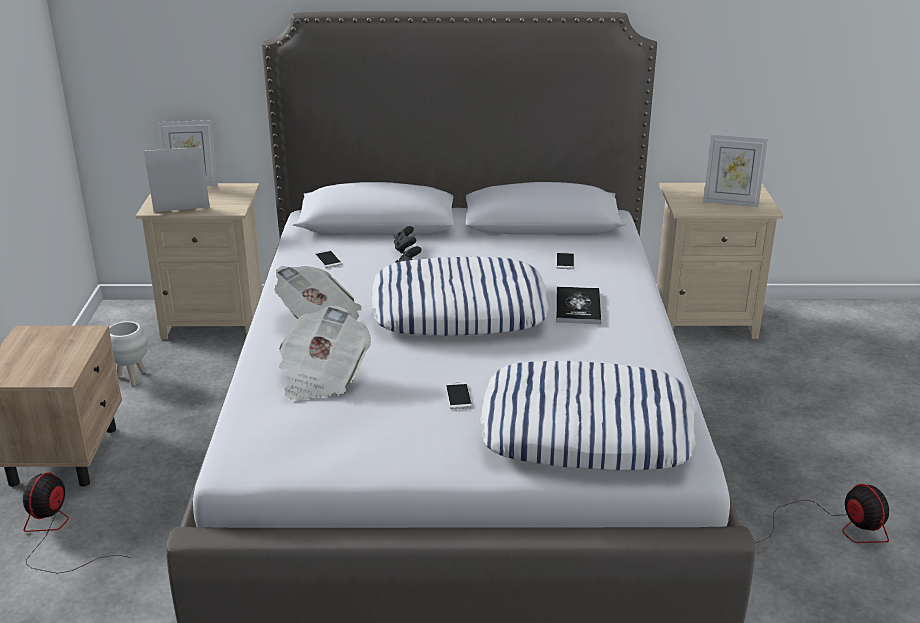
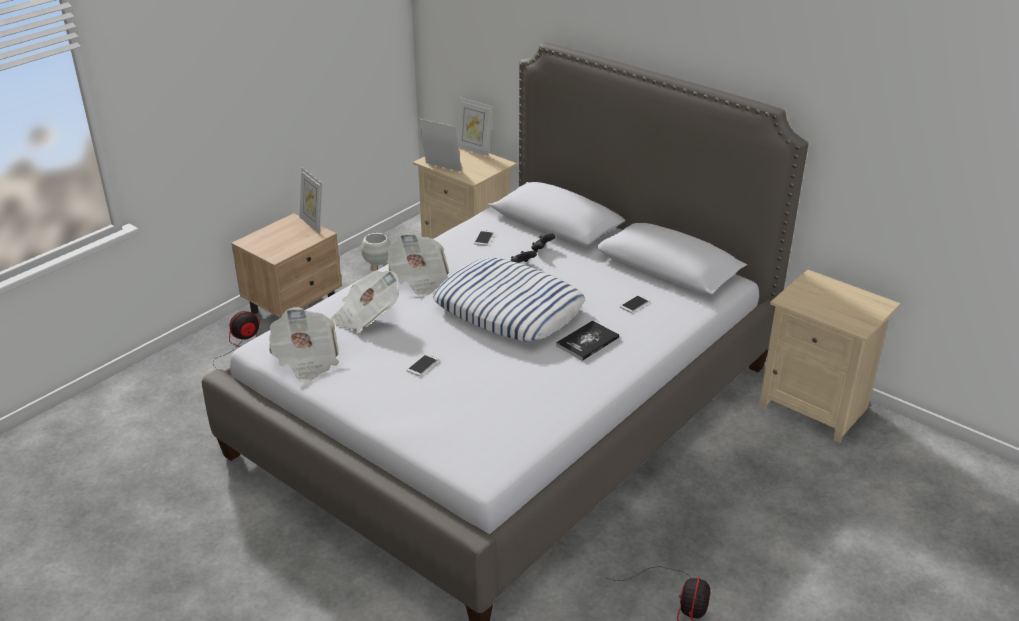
camera: 40 degrees right, 5 degrees up
(319, 451) = (306, 360): none -> newspaper
(586, 429) = (461, 424): pillow -> none
(730, 202) = (838, 309): picture frame -> picture frame (313, 224)

